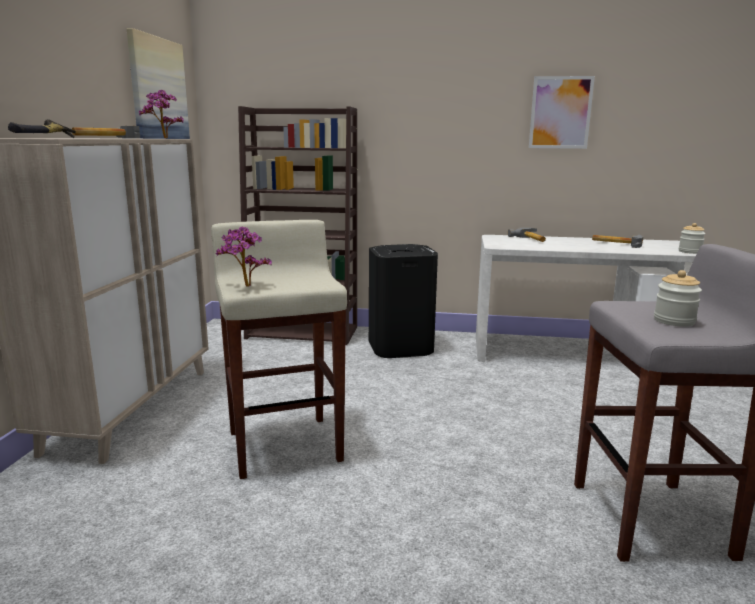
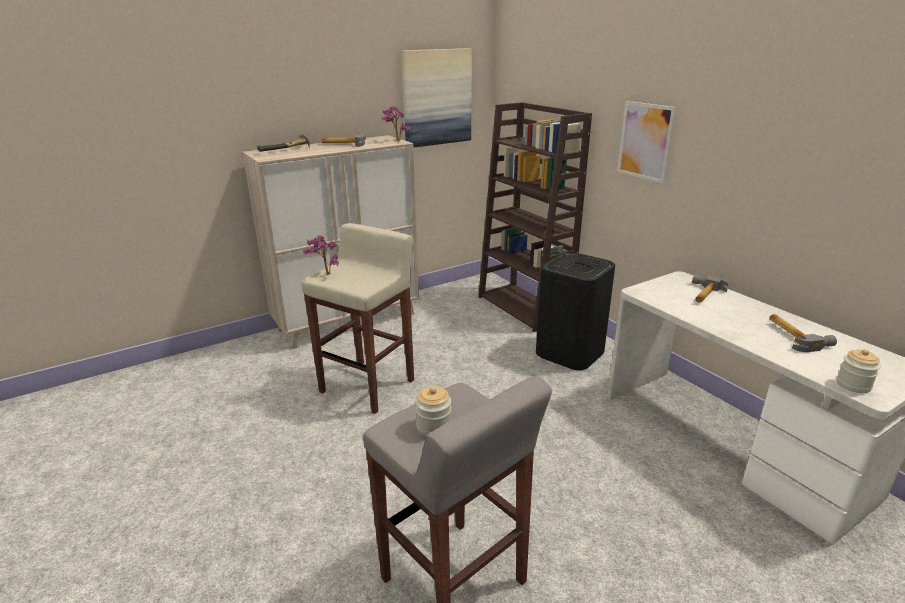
camera: 50 degrees right, 10 degrees up
(560, 112) = (791, 148): picture -> picture (645, 141)

